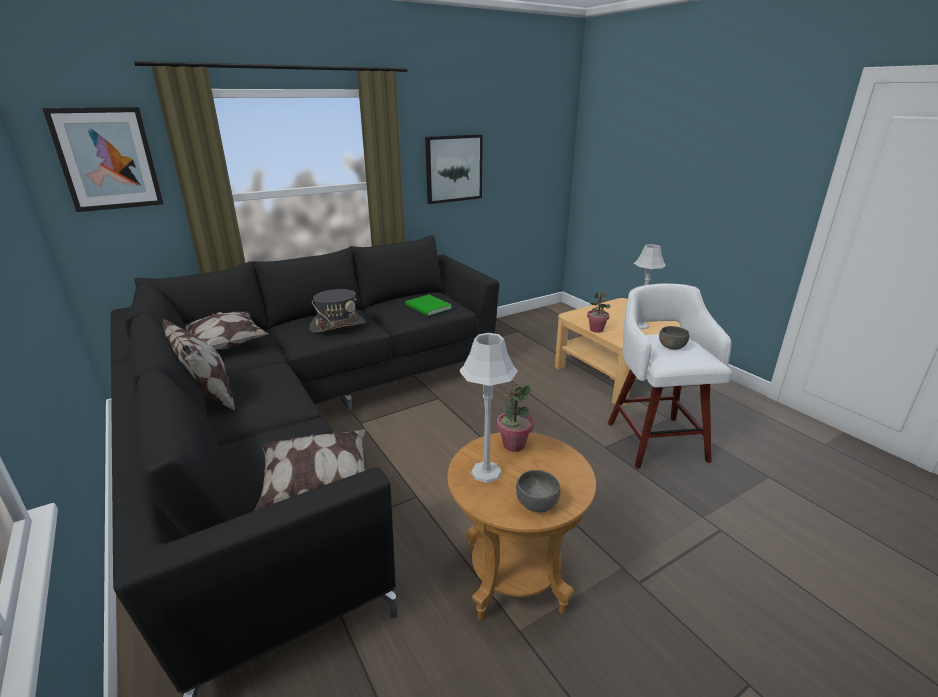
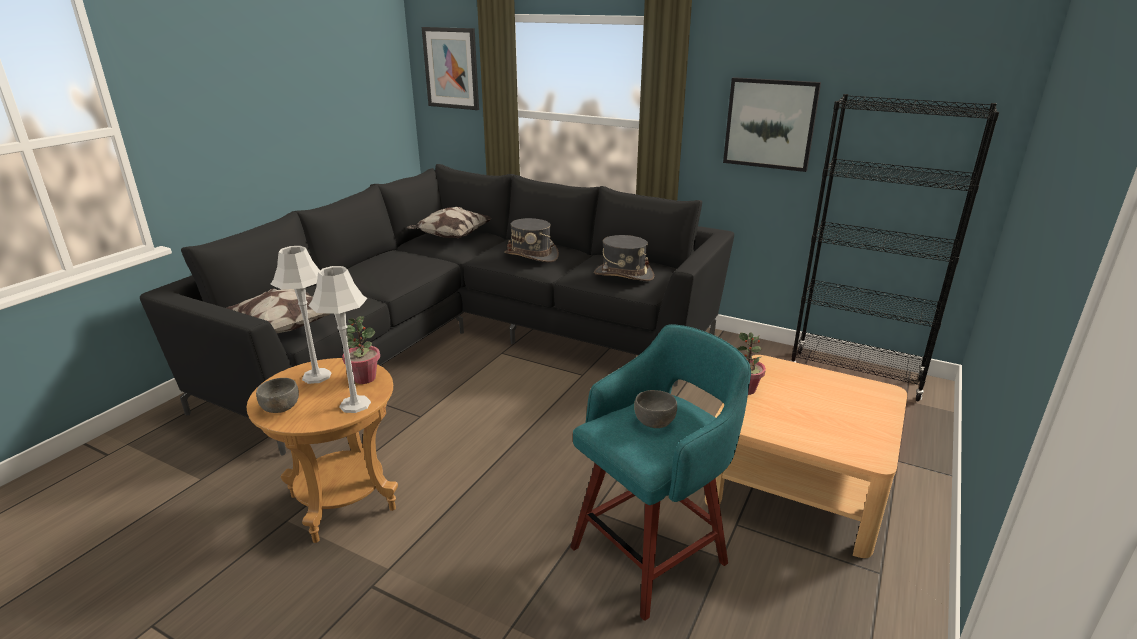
camera: 60 degrees right, 0 degrees up
(208, 399) = (371, 260): pillow -> none
(428, 307) = (623, 275): green book -> grey hat
(533, 319) = (855, 375): none -> black bookcase
(639, 325) = (811, 420): grey table lamp -> grey table lamp (355, 404)
(655, 439) = (652, 553): white stool -> turquoise stool

